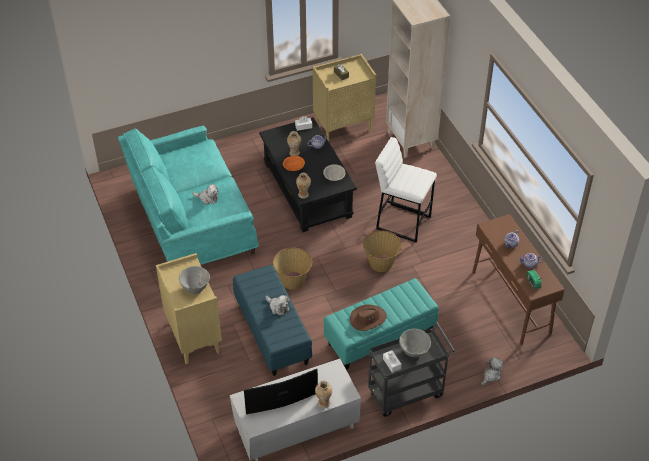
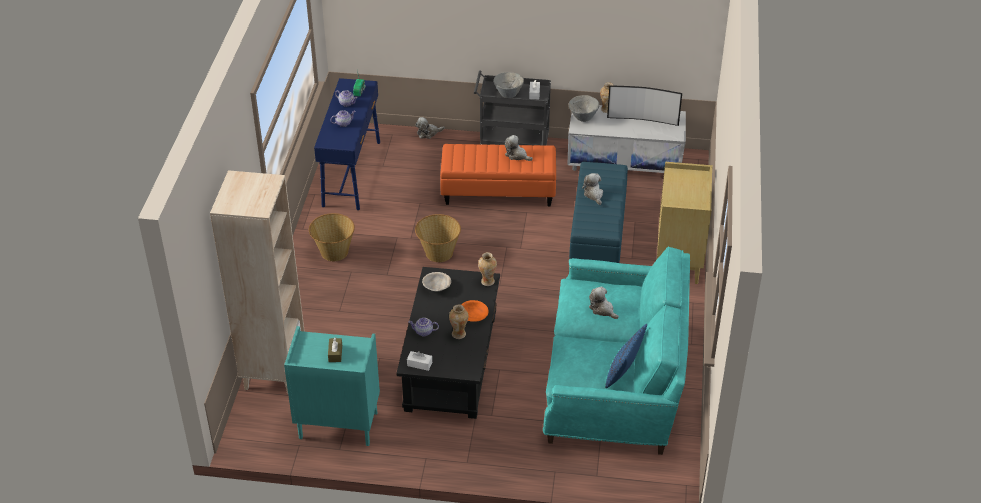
camera: 150 degrees left, 5 degrees down
(169, 163) = (623, 373): none -> blue pillow
(195, 288) = (679, 183): grey bowl -> grey bowl (583, 118)
(293, 280) = (542, 273): basket -> basket (334, 252)
(343, 128) = (337, 425): beige cabinet -> turquoise cabinet
(368, 319) = (517, 155): brown hat -> plush toy
(380, 338) = (498, 193): turquoise ottoman -> orange ottoman
(402, 222) = (379, 282): white stool -> none
(510, 302) = (352, 174): brown console table -> blue console table

